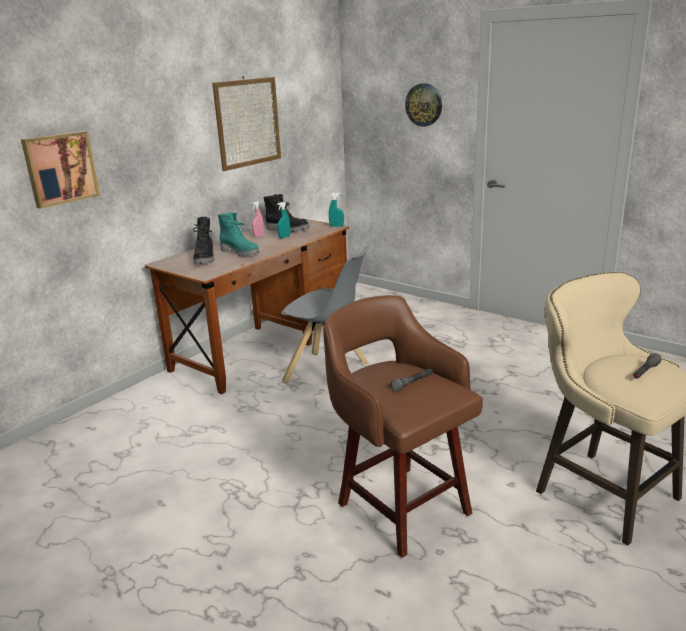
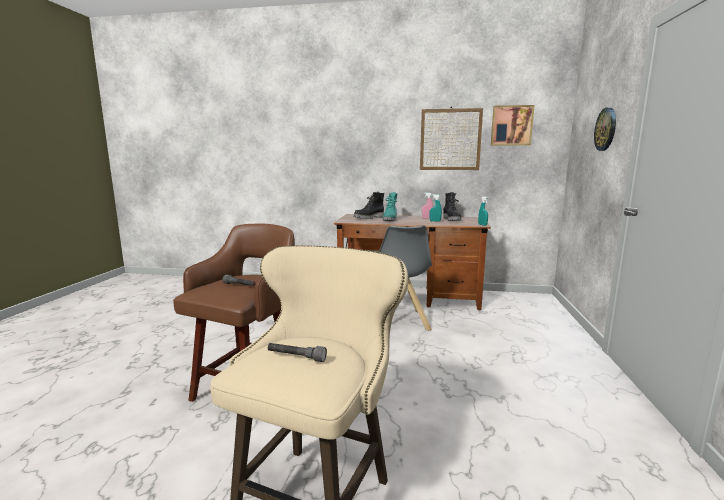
camera: 60 degrees right, 10 degrees down
(60, 168) = (308, 148): picture -> picture (511, 125)

